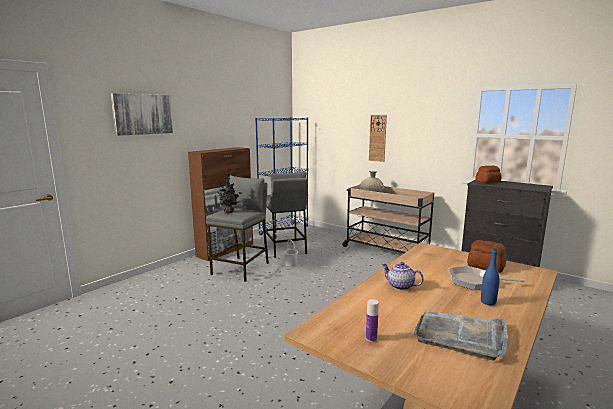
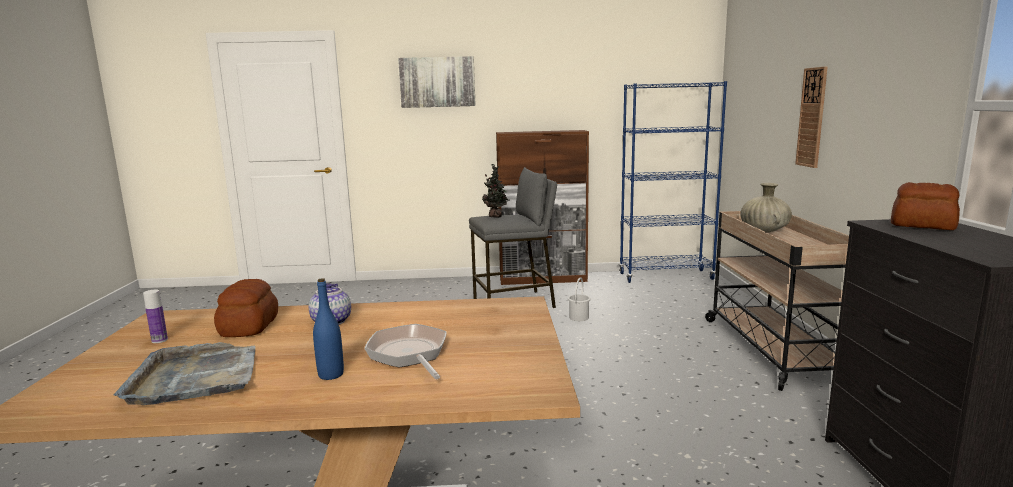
camera: 50 degrees right, 0 degrees up
(285, 248) = (614, 298): grey stool -> none
(486, 267) = (496, 350): bread -> bread (248, 327)

